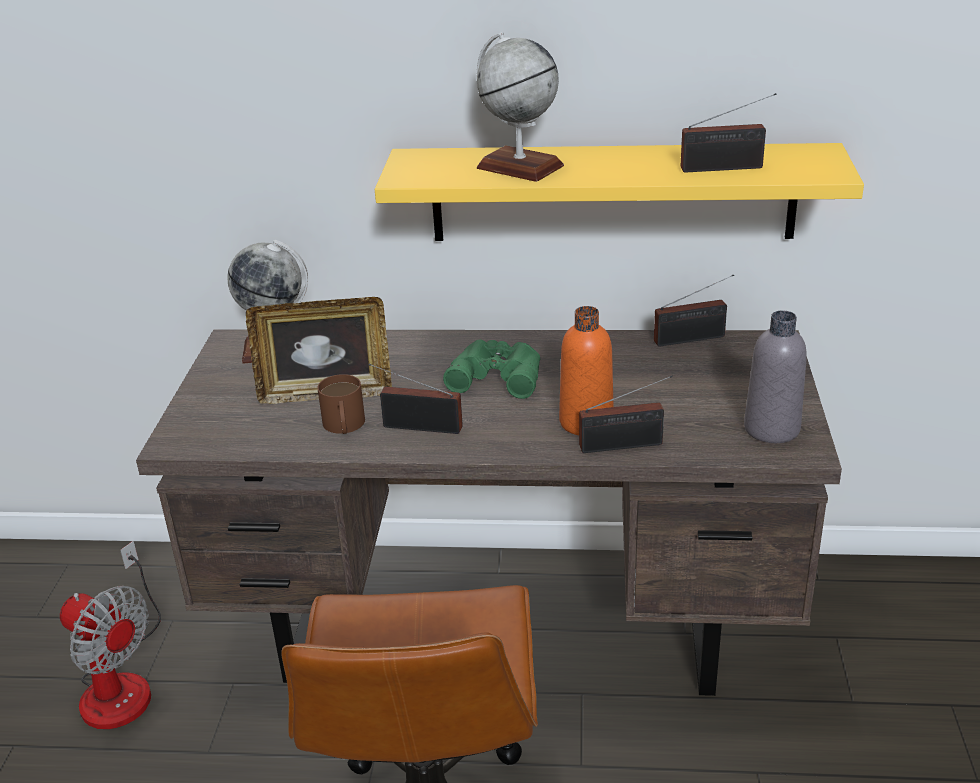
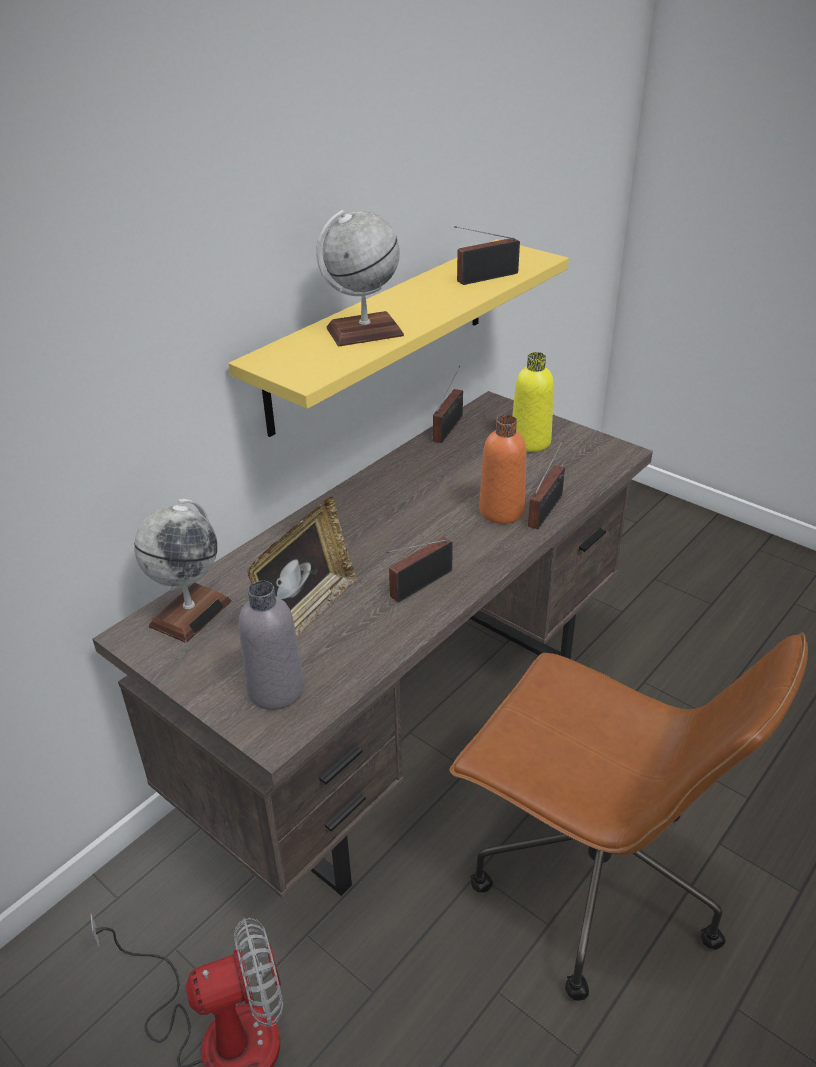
camera: 55 degrees left, 5 degrees up
(344, 426) = (371, 623): brown mug -> none
(497, 375) = (391, 520): green binoculars -> none
(726, 168) = (484, 278): radio -> radio turned 150 degrees counterclockwise
(735, 390) = (530, 442): none -> yellow bottle
(771, 429) = (588, 451): grey bottle -> grey bottle (276, 689)

